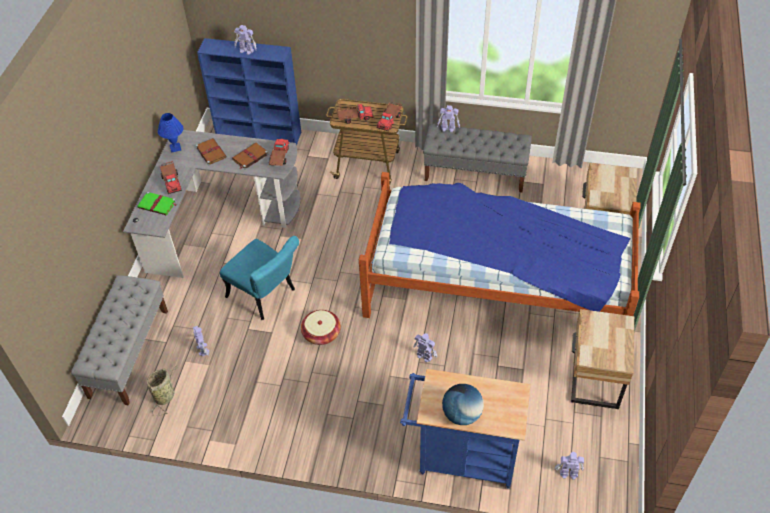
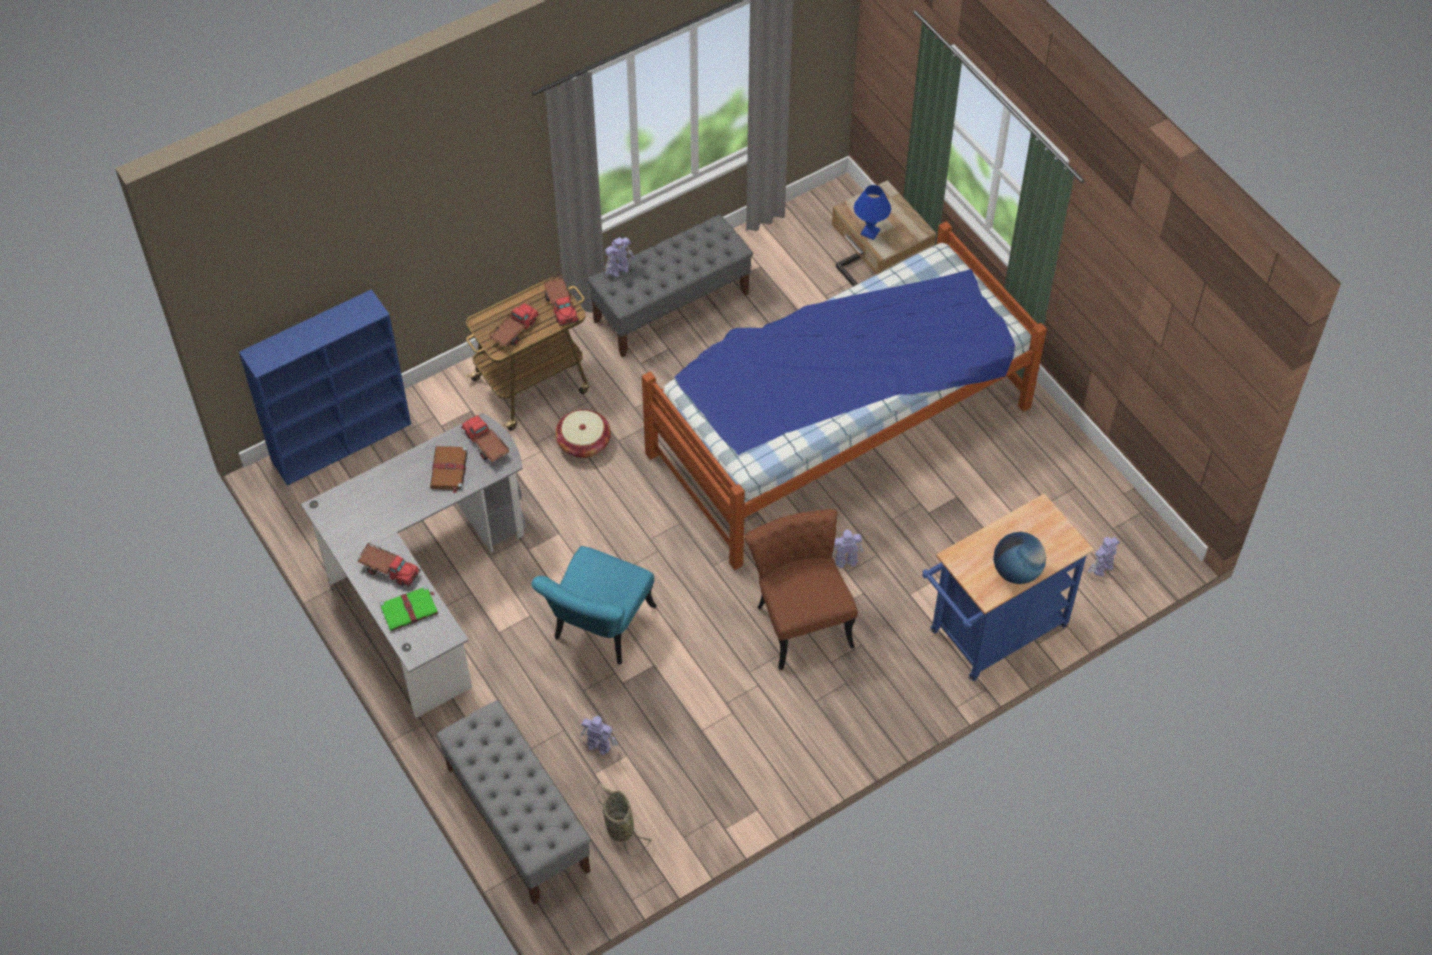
camera: 45 degrees left, 5 degrees up
(175, 147) = (337, 525): blue table lamp -> blue table lamp (870, 232)
(210, 152) = (391, 499): brown book -> none
(246, 51) = (321, 332): toy robot -> none
(266, 296) = (599, 631): turquoise chair -> turquoise chair turned 120 degrees clockwise
(321, 334) = (711, 623): basket -> basket (584, 443)
(368, 366) = (800, 617): none -> brown chair
(593, 381) = (1034, 456): beige nightstand -> none

